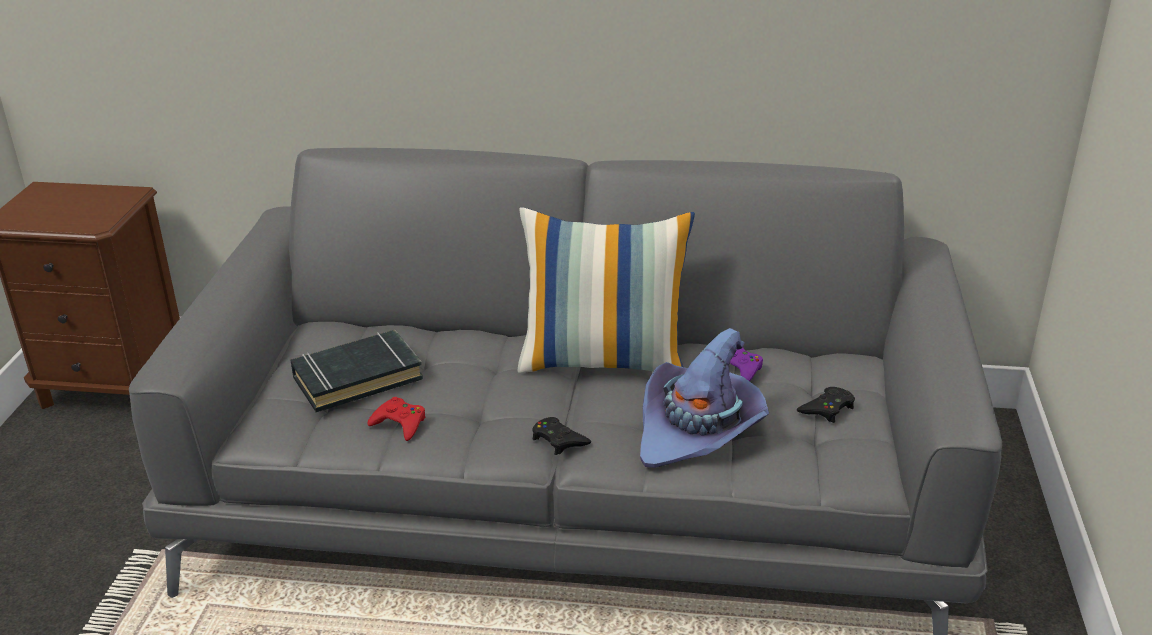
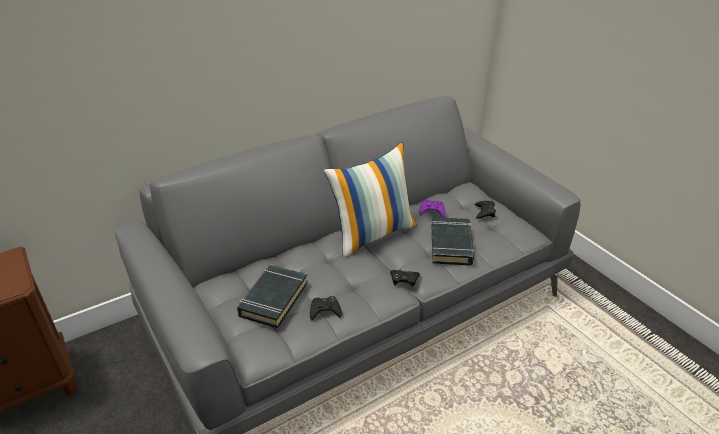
camera: 40 degrees left, 5 degrees up
(400, 423) = (325, 311): red game controller -> black game controller
(699, 429) = (451, 245): purple hat -> black book

